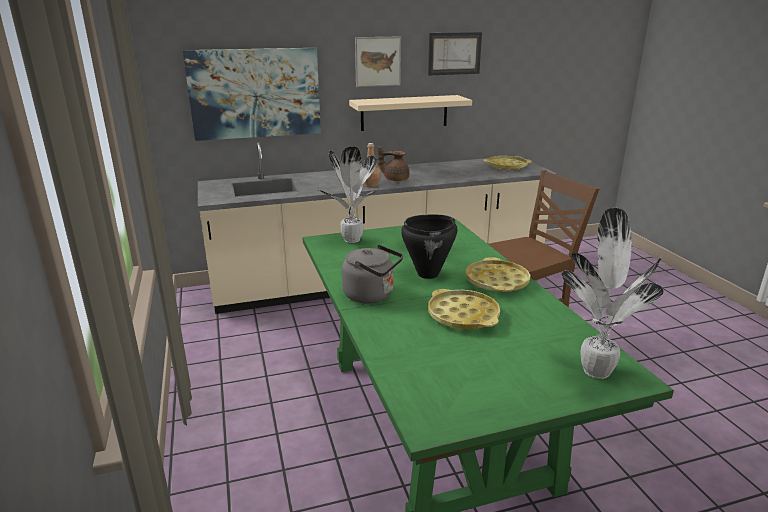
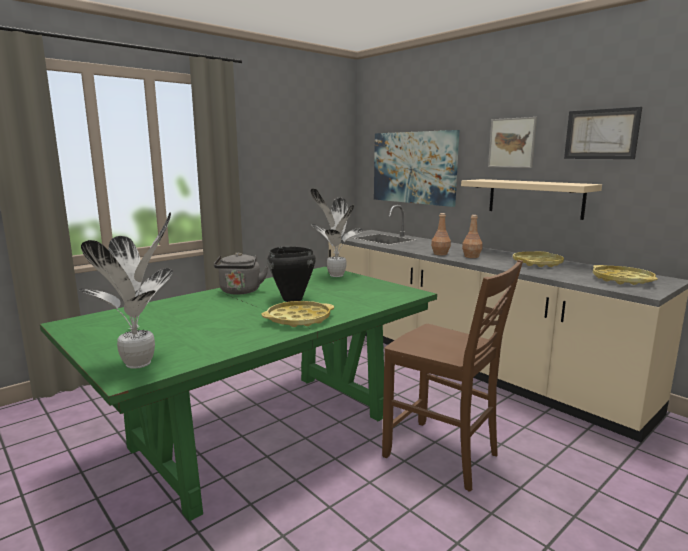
camera: 65 degrees right, 10 degrees down
(395, 179) = (471, 256): brown teapot -> brown bottle
(463, 315) = (222, 316): yellow tray -> yellow tray (537, 263)

